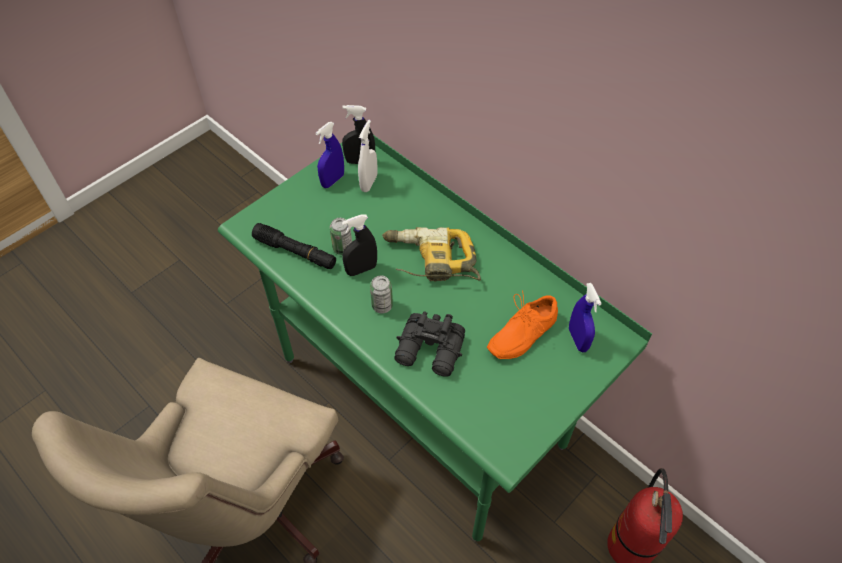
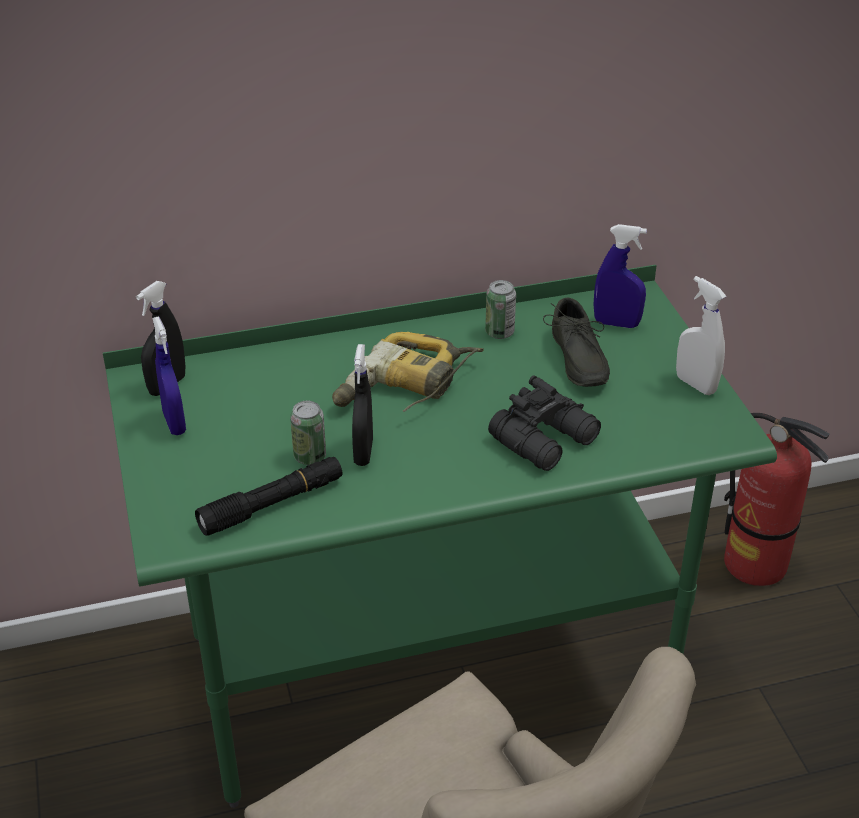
camera: 60 degrees left, 15 degrees down
(369, 183) = (216, 391): white spray bottle -> white spray bottle (695, 384)
(382, 306) = (441, 455): can -> can (499, 332)
(520, 333) = (574, 360): orange shoe -> grey shoe

